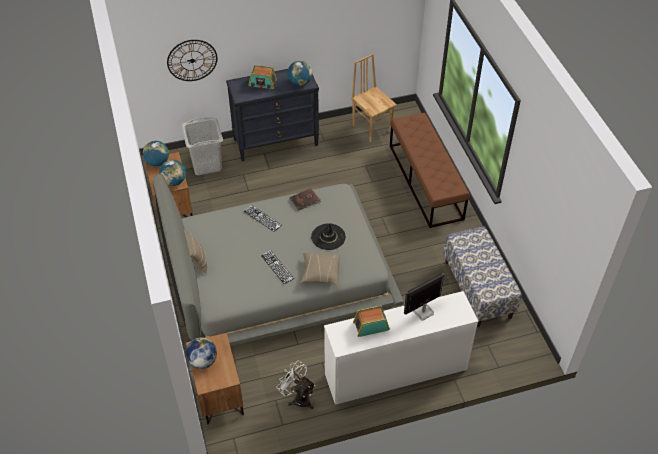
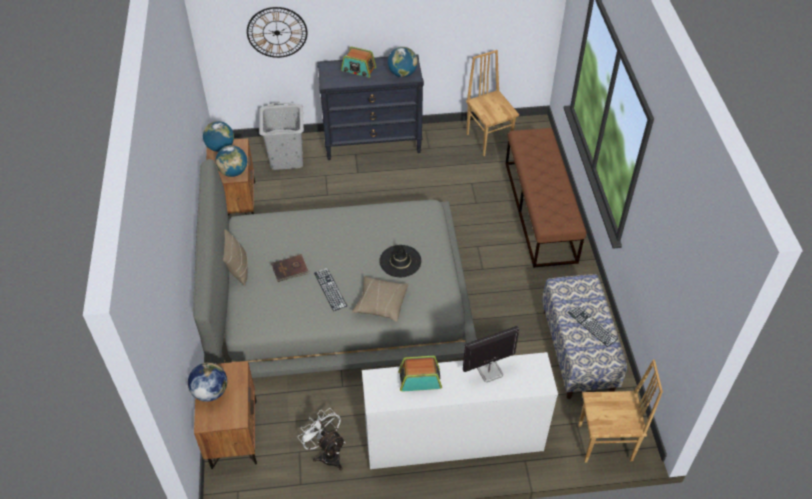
camera: 10 degrees right, 0 degrees up
(262, 218) = (327, 228): keyboard -> keyboard (592, 325)
(305, 200) = (383, 213): brown book -> brown book (290, 269)
(513, 357) = (605, 443): none -> brown chair

